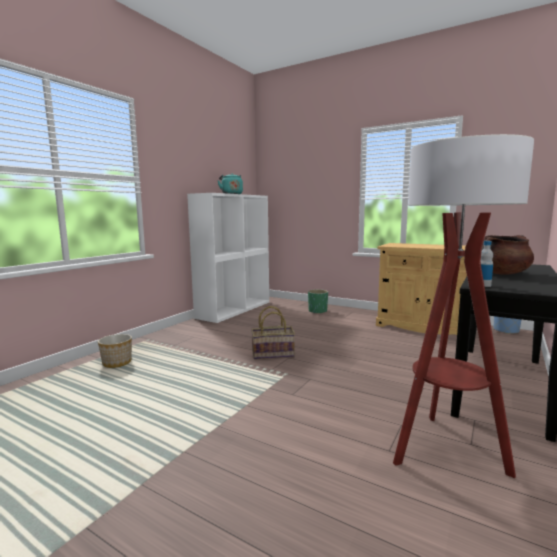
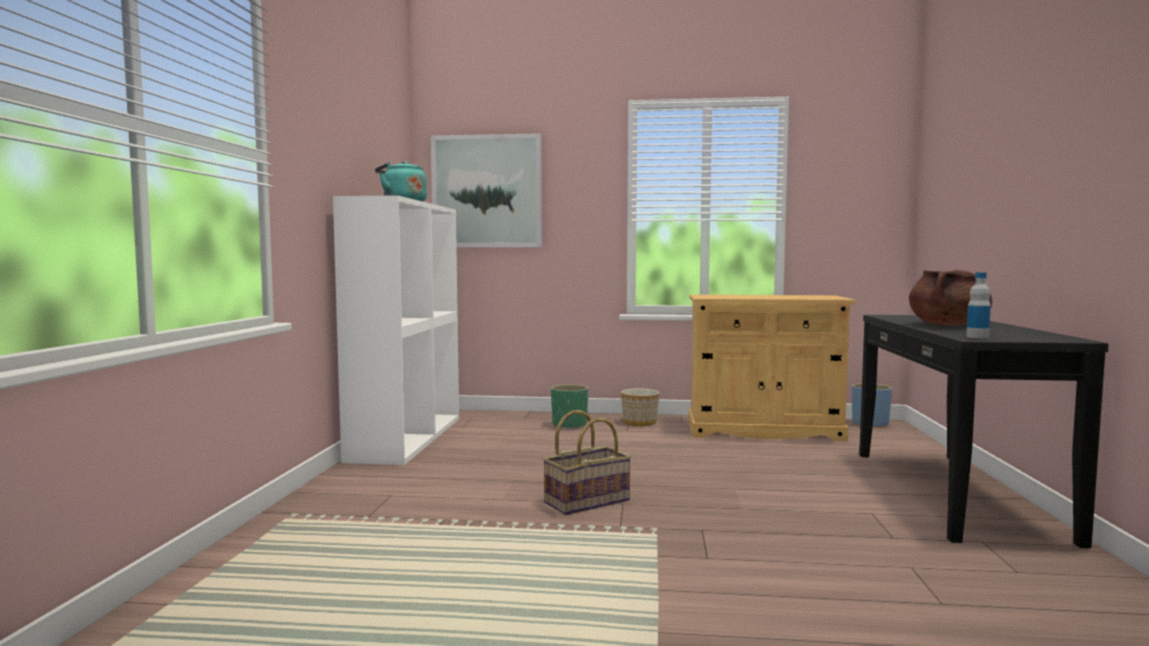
camera: 25 degrees left, 5 degrees down
(117, 363) = (283, 568): planter -> planter (640, 422)
(288, 185) = (487, 191): none -> picture
(444, 450) = (1000, 586): floor lamp -> none

